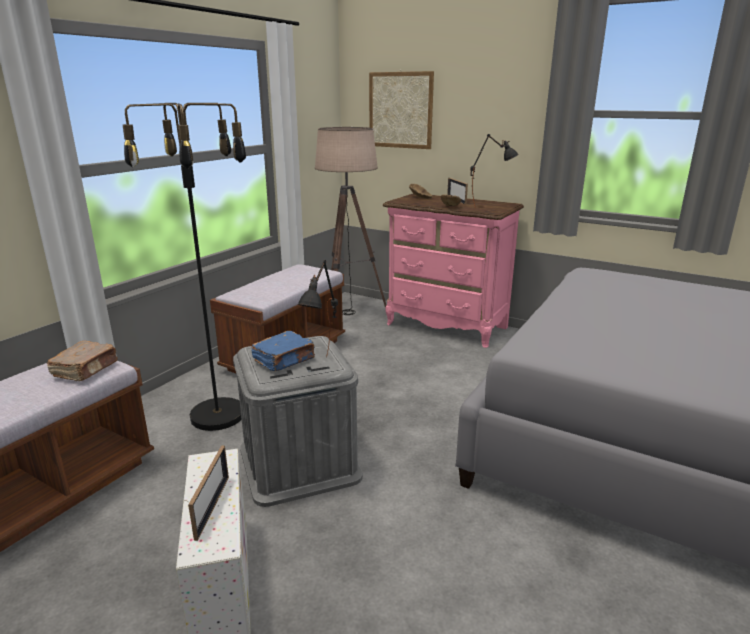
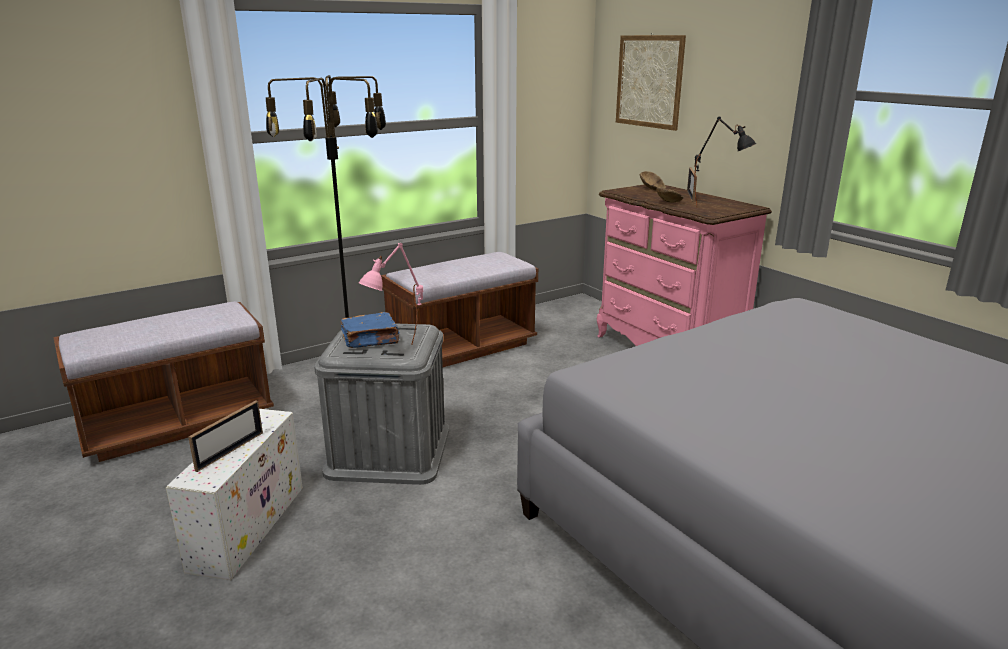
camera: 25 degrees right, 0 degrees up
(86, 370) = (218, 318): brown book -> none
(324, 368) = (397, 354): black table lamp -> pink table lamp
(349, 312) = (566, 316): floor lamp -> none

